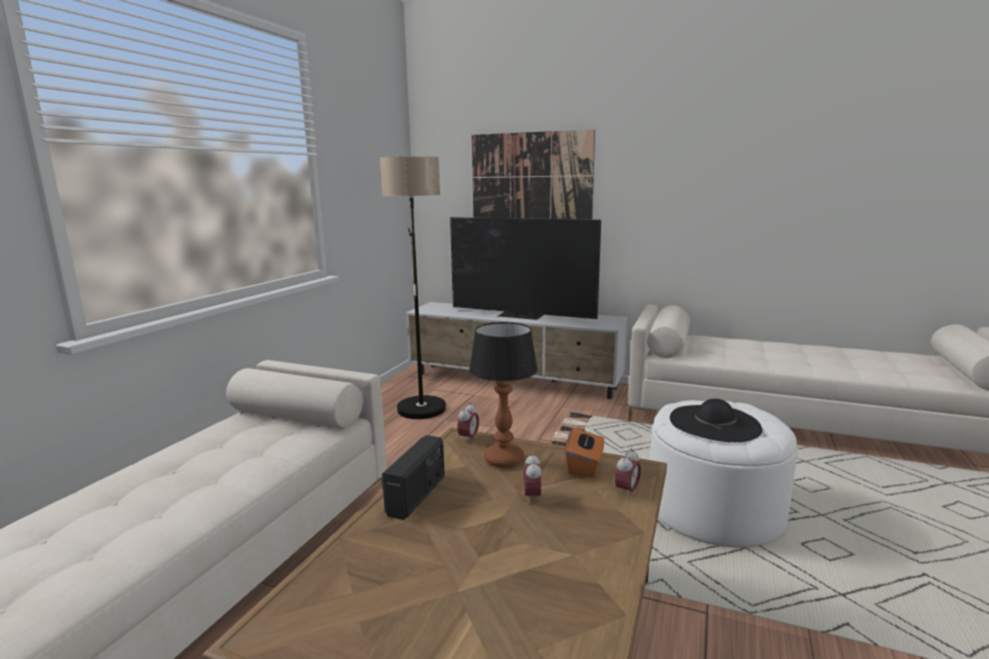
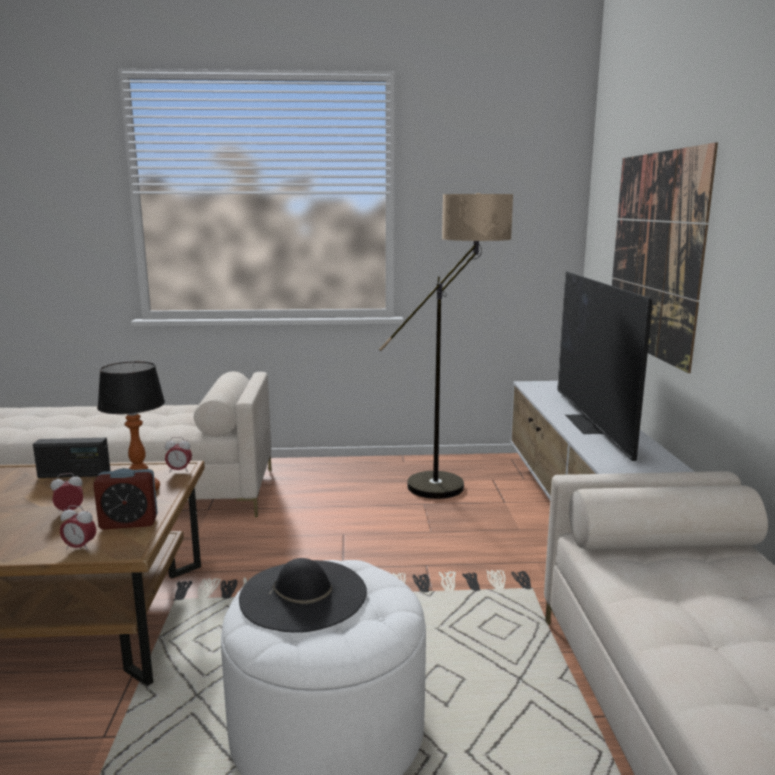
camera: 65 degrees right, 0 degrees up
(584, 466) = (129, 523): orange tissue box -> alarm clock

